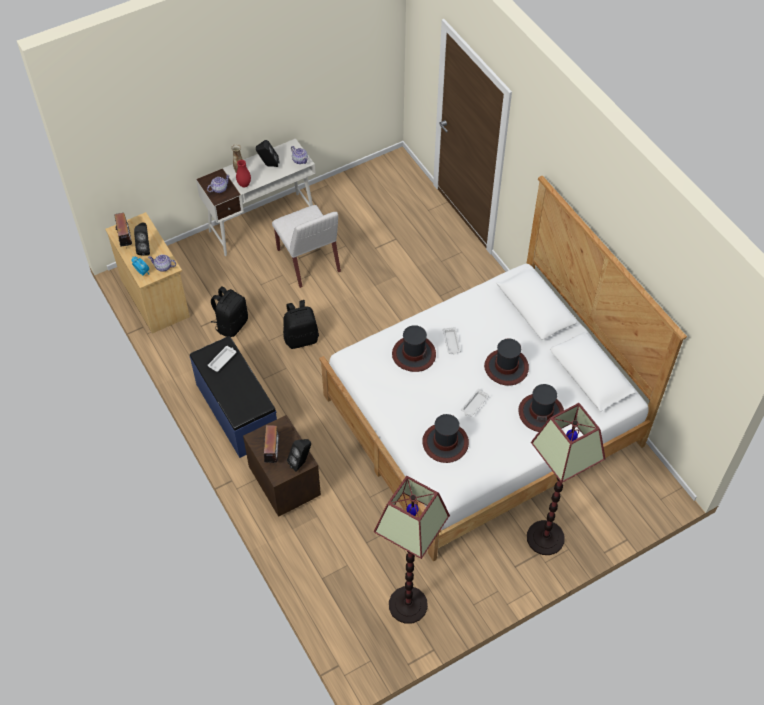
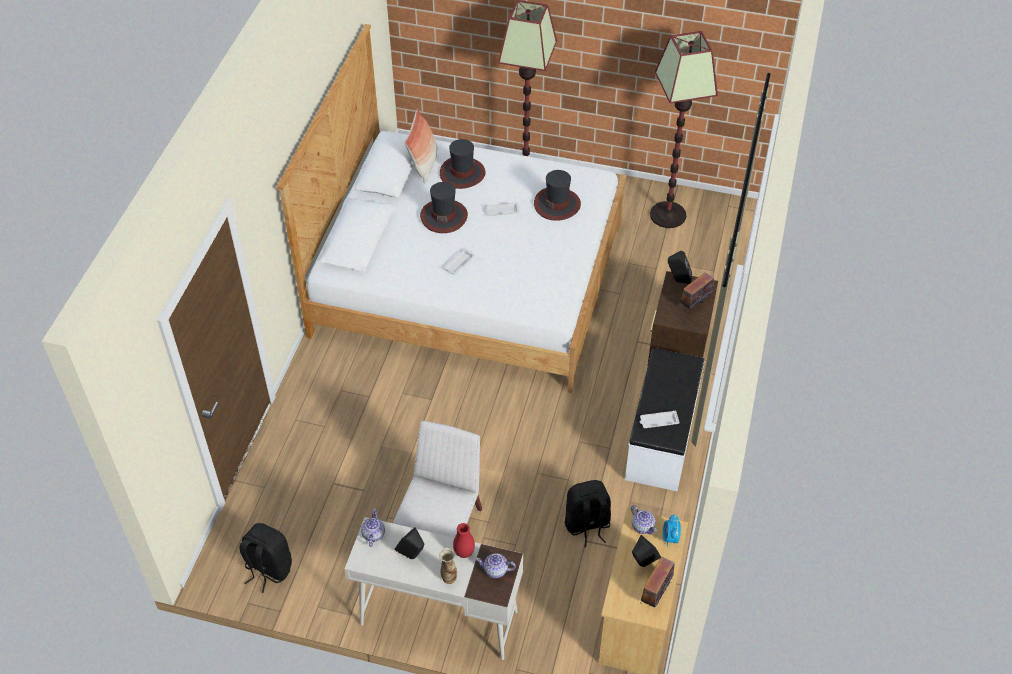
camera: 135 degrees left, 5 degrees down
(236, 411) = (662, 438): blue bench -> white bench
(301, 338) = (536, 457): black backpack -> black backpack (268, 569)
(413, 354) = (502, 274): hat -> none
(575, 398) = (424, 165): none -> pillow

